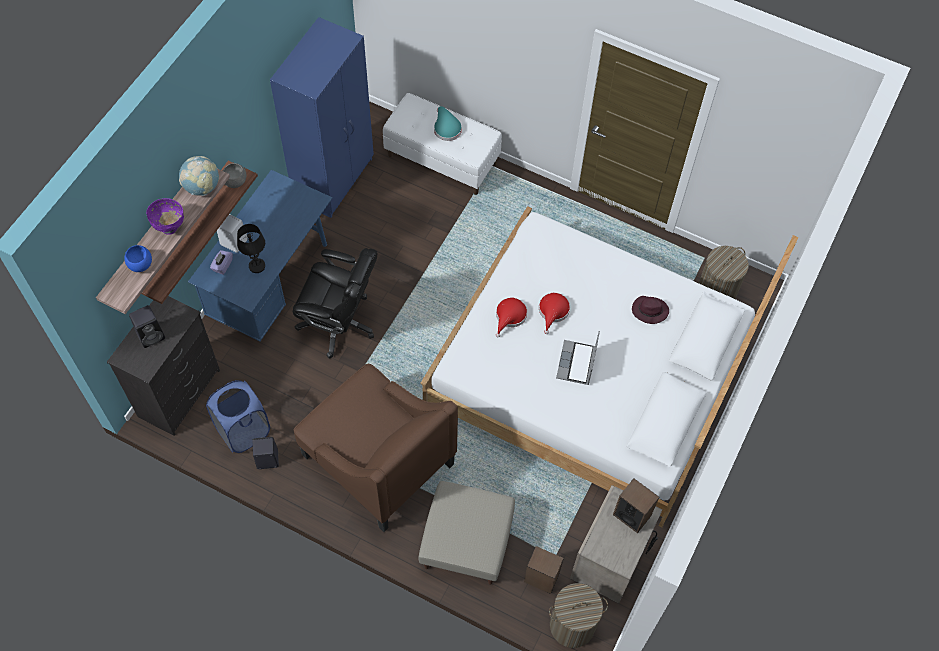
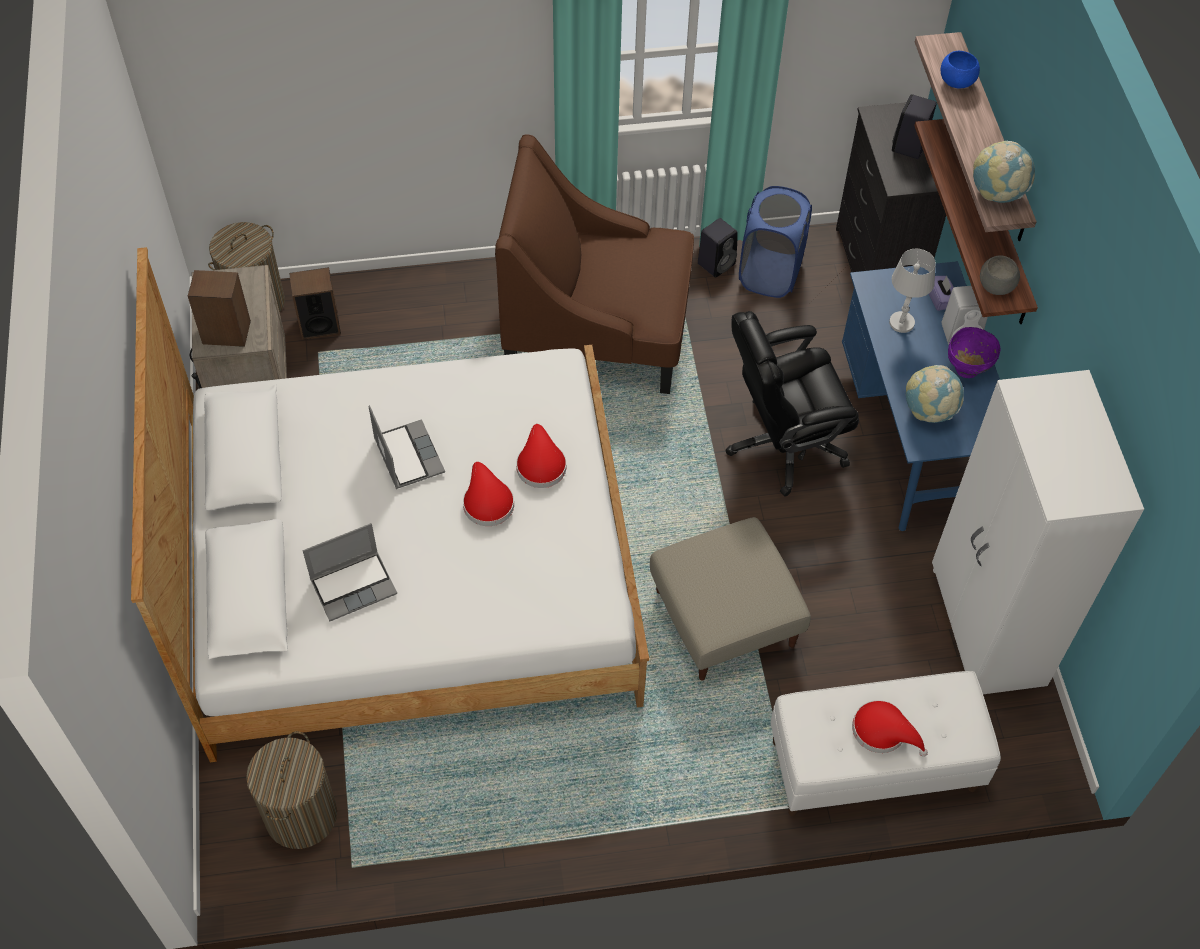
camera: 145 degrees right, 5 degrees down
(169, 226) = (976, 133): purple bowl -> purple bowl (967, 369)
(257, 266) = (901, 323): black table lamp -> white table lamp
(295, 213) = (929, 411): none -> globe
(334, 179) = (986, 628): blue wardrobe -> white wardrobe
(446, 128) = (883, 731): turquoise hat -> red hat
(466, 541) = (430, 312): beige ottoman -> beige ottoman (725, 618)
(649, 311) = (354, 585): purple hat -> laptop

